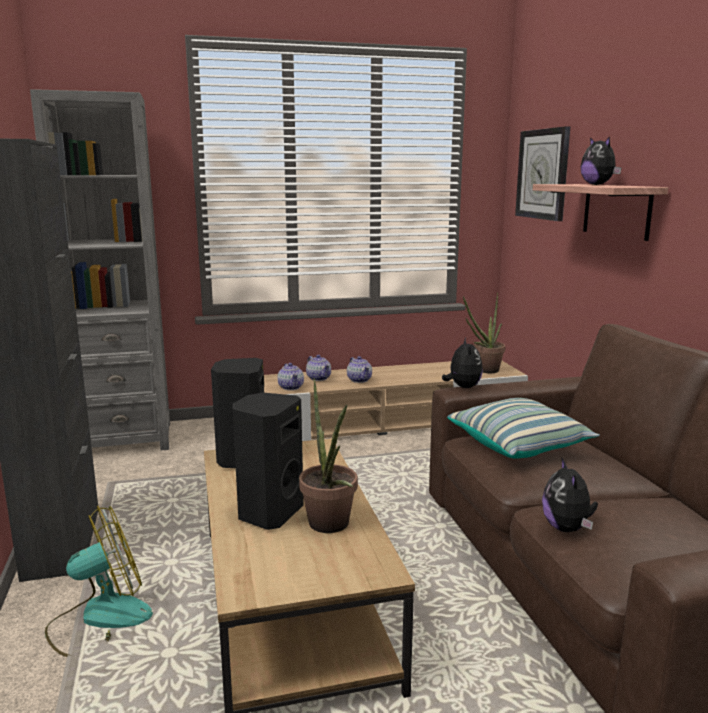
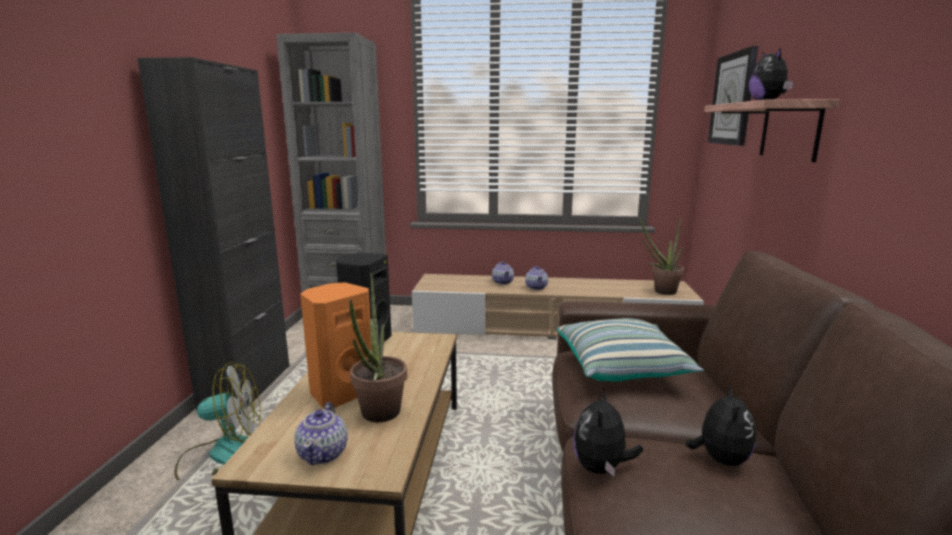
camera: 20 degrees right, 0 degrees up
(268, 513) = (341, 393): black speaker -> orange speaker
(291, 387) = (473, 287): teapot -> teapot (323, 453)
(462, 387) = (588, 302): plush toy -> plush toy (719, 459)

